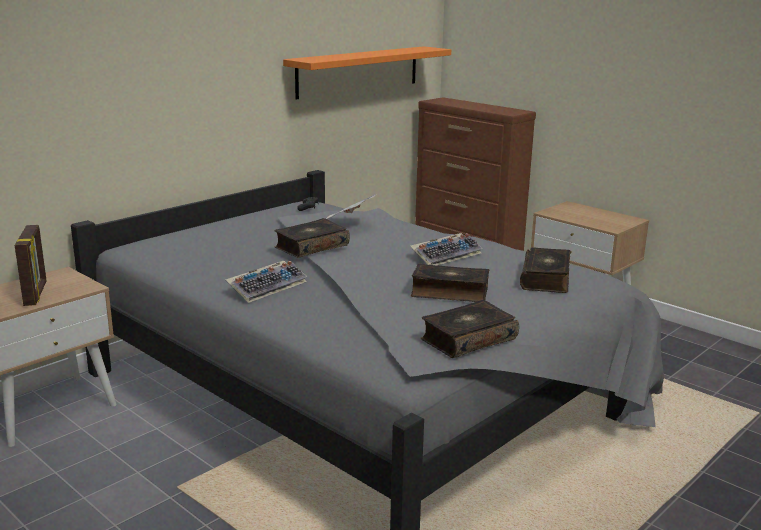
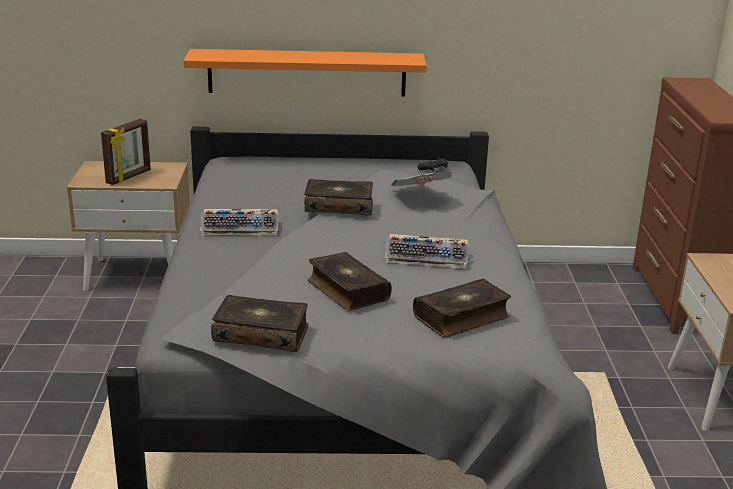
camera: 45 degrees right, 5 degrees up
(359, 71) = (567, 29): orange shelf -> orange shelf (307, 72)

